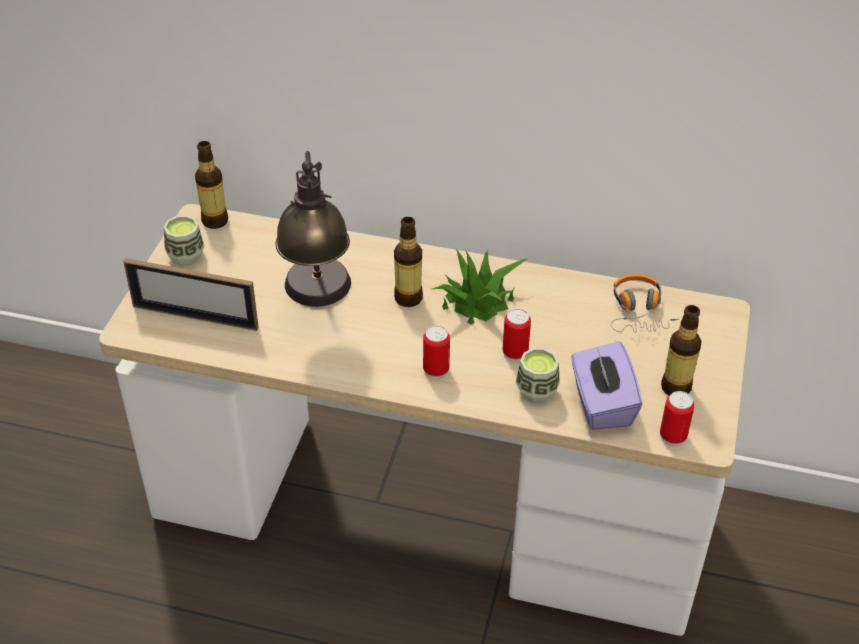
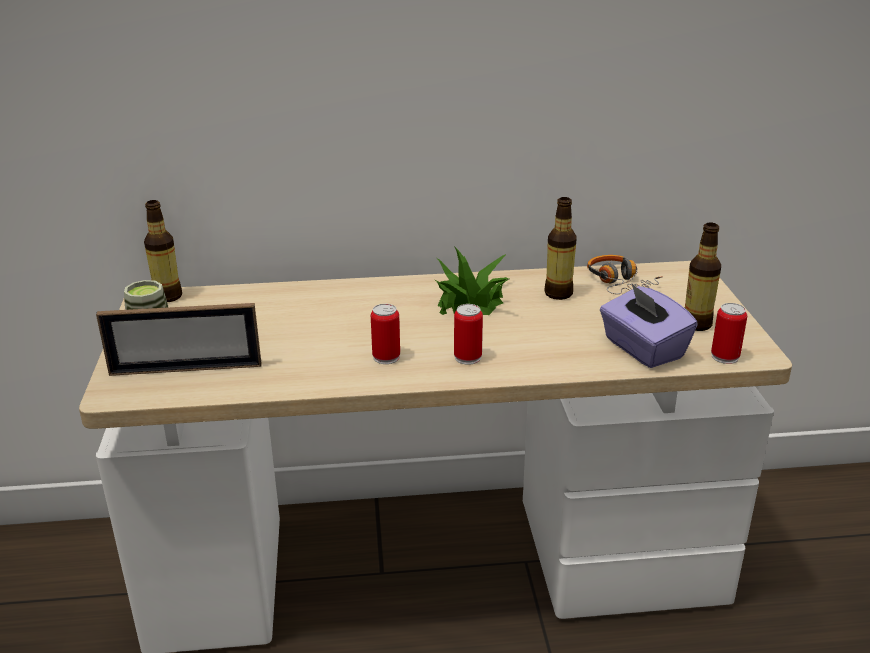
camera: 20 degrees left, 15 degrees down
(318, 302) = (314, 333): table lamp -> none
(408, 298) = (402, 313): bottle -> bottle (558, 293)
(515, 352) = (533, 330): can -> can (386, 357)
(536, 391) = (575, 352): cup -> none

